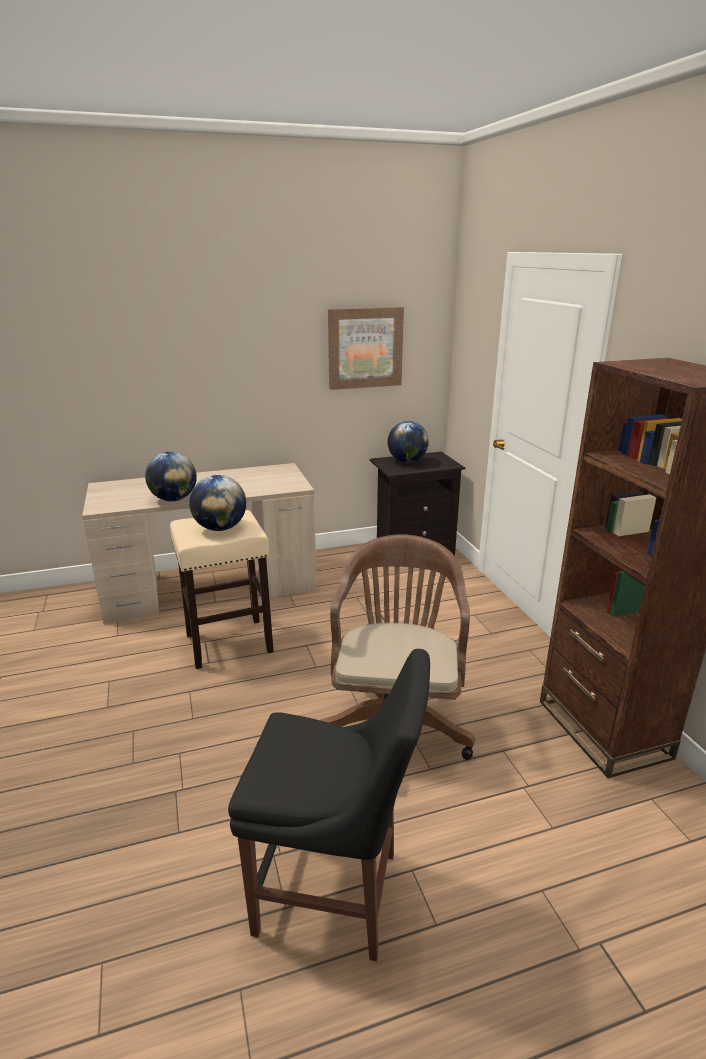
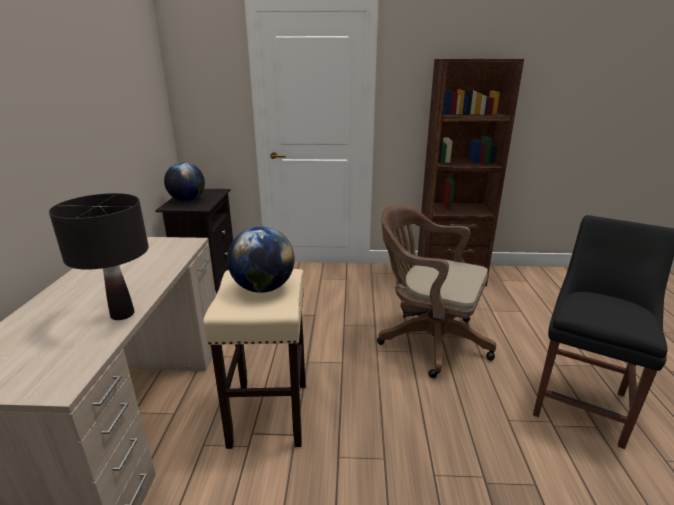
camera: 70 degrees left, 0 degrees up
(174, 499) = (122, 314): globe -> black table lamp
(365, 348) = (127, 95): picture -> none

